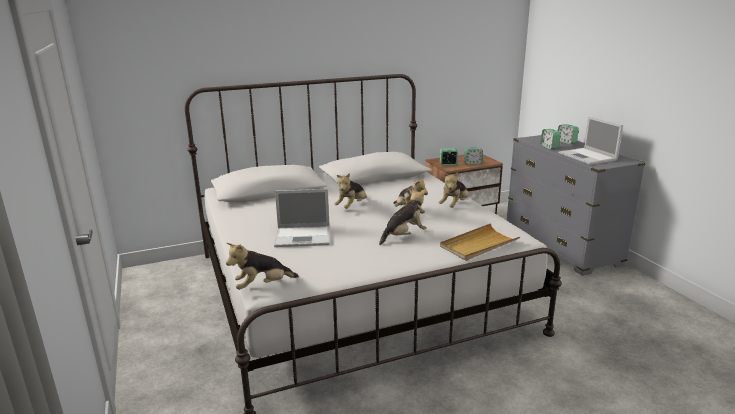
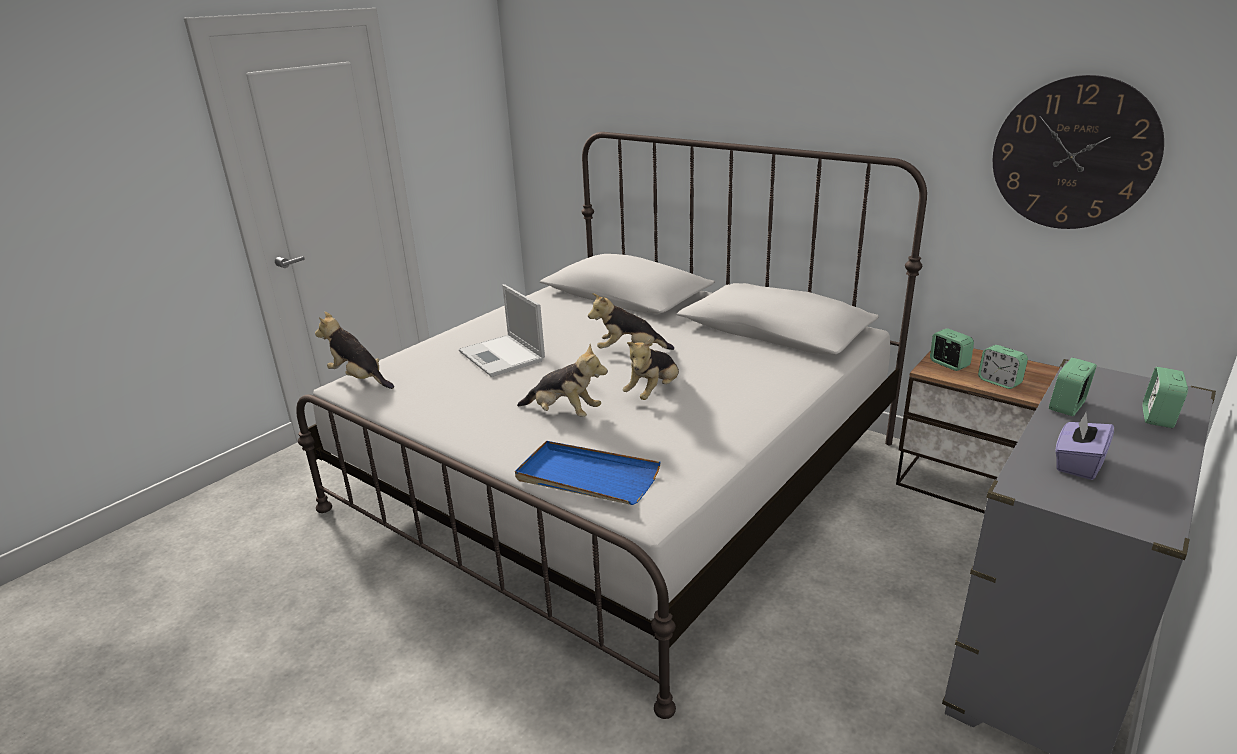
camera: 60 degrees right, 5 degrees up
(454, 205) = (729, 418): plush toy -> none
(462, 61) = (1073, 154): none -> wall clock
(478, 245) = (586, 477): beige tray -> blue tray
(588, 157) = (1077, 463): laptop -> purple tissue box

